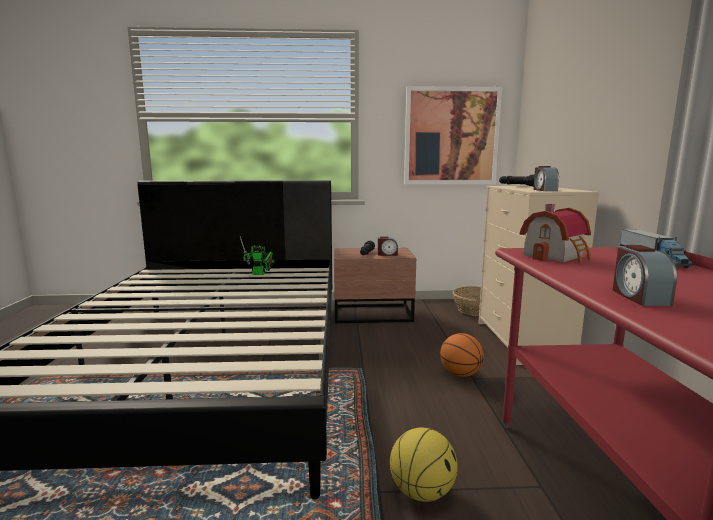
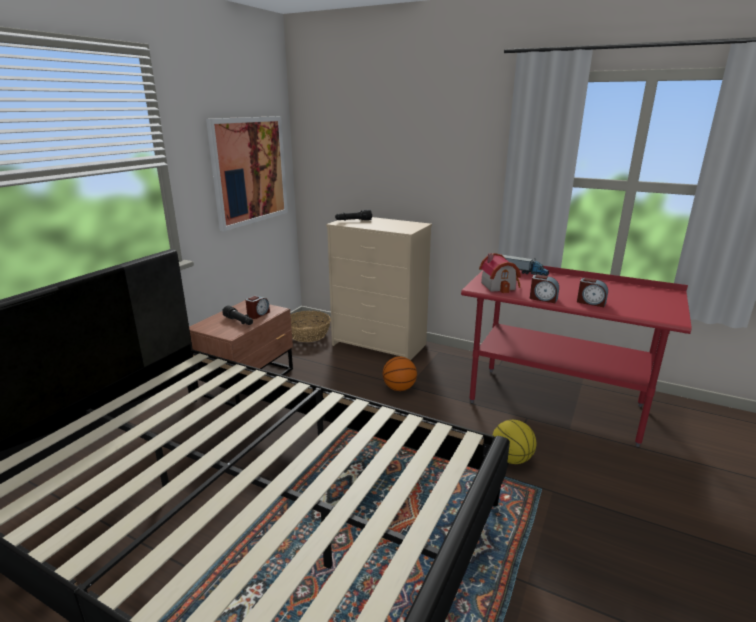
camera: 60 degrees left, 10 degrees up
(260, 274) = (156, 397): toy robot -> none
(544, 190) = (404, 228): alarm clock -> alarm clock (543, 299)

